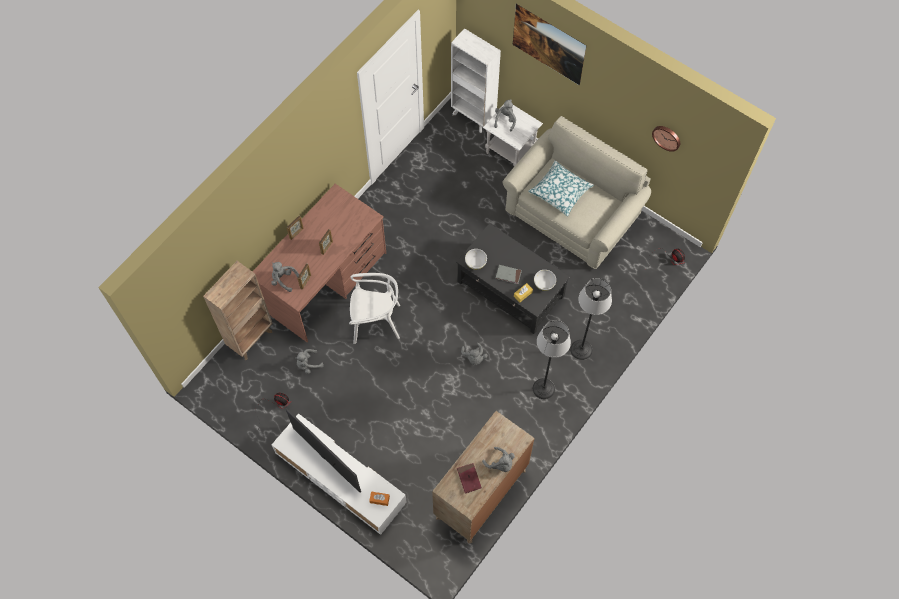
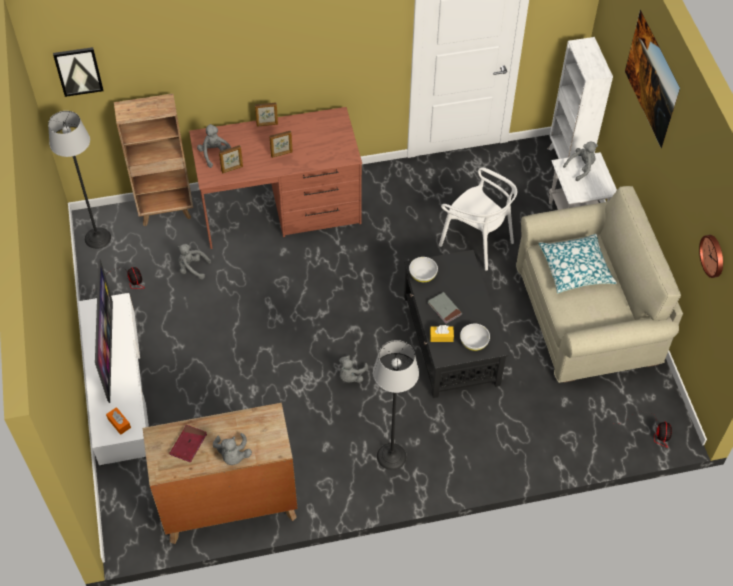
camera: 40 degrees right, 10 degrees down
(175, 294) = (78, 71): none -> picture
(375, 322) = (290, 276): white chair -> white chair (476, 241)
(581, 349) = (468, 449): floor lamp -> floor lamp (98, 238)

